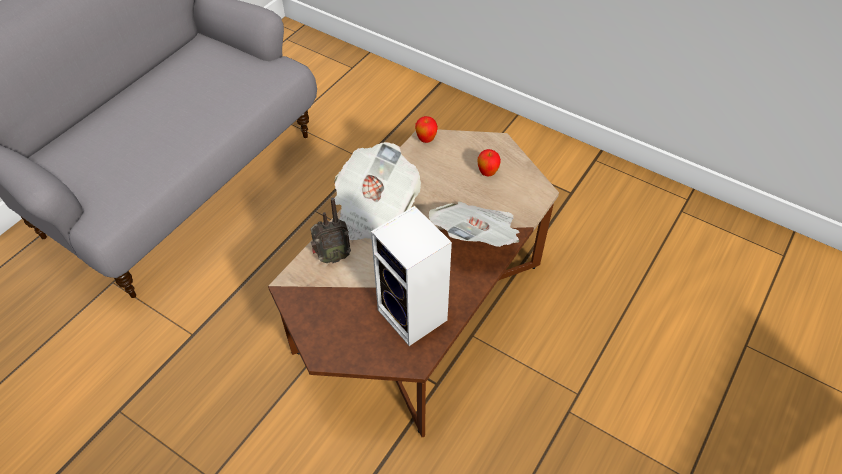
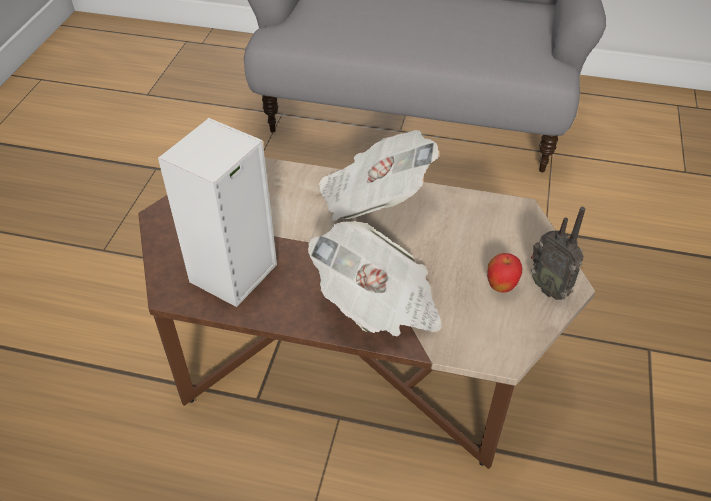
camera: 70 degrees right, 5 degrees down
(332, 257) = (290, 185): radio -> radio (550, 287)
(426, 140) = (519, 211): apple -> none

